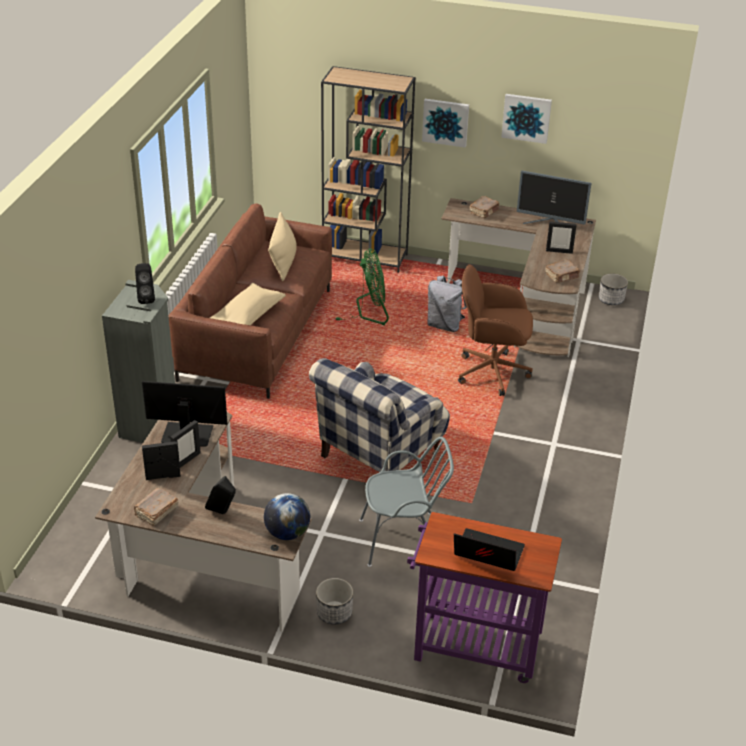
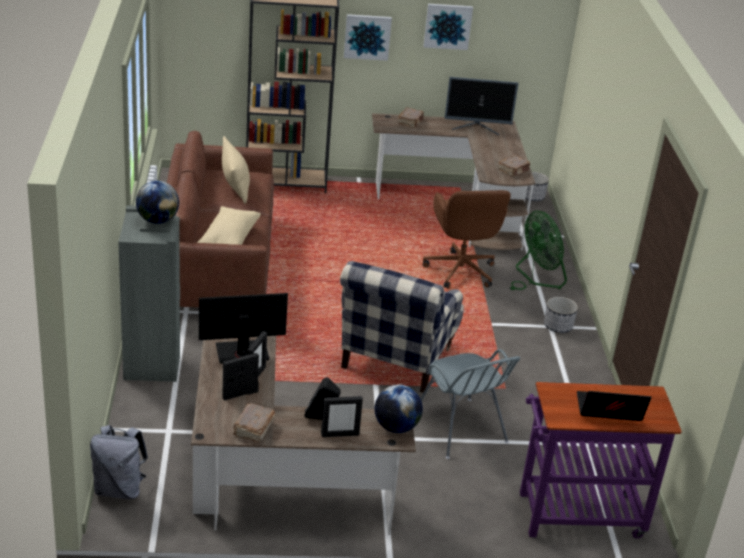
camera: 20 degrees left, 5 degrees down
(146, 298) = (157, 220): black speaker -> globe
(334, 613) = (432, 508): planter -> planter (558, 326)
(367, 310) = (314, 230): green fan -> green fan (533, 276)
(405, 539) = (461, 430): grey chair -> grey chair turned 90 degrees clockwise
(445, 325) = (395, 235): grey backpack -> grey backpack (119, 489)
(491, 373) = (460, 272): brown office chair -> brown office chair turned 90 degrees counterclockwise
(559, 251) = (498, 150): picture frame -> picture frame (340, 434)

